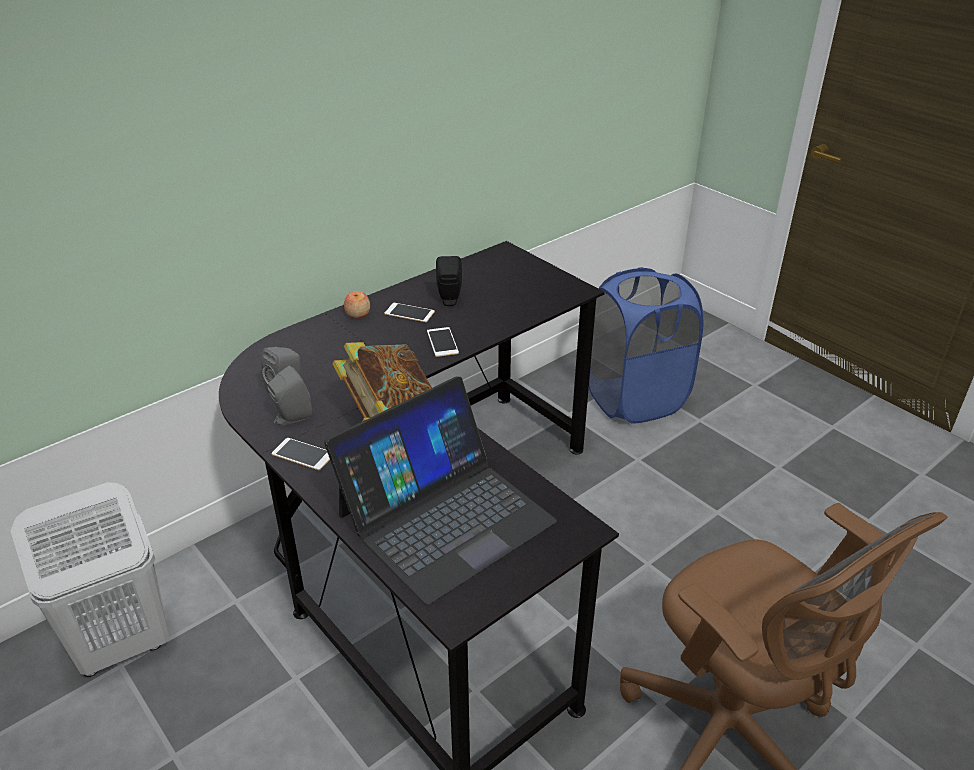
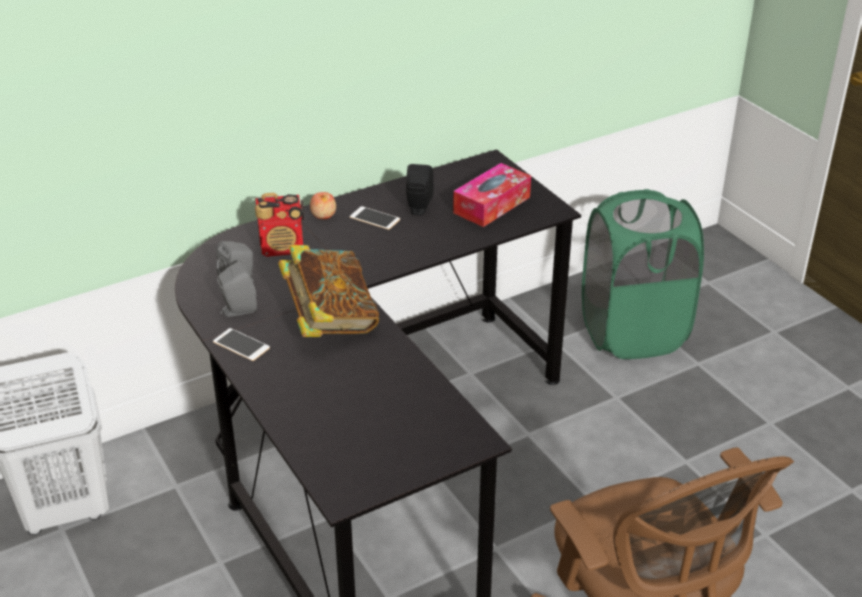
camera: 10 degrees right, 0 degrees up
(324, 350) = (283, 248): none -> radio
(442, 342) = (399, 251): phone -> none
(445, 517) = (356, 415): laptop -> none
(518, 290) = (491, 205): none -> tissue box
(635, 399) = (633, 333): blue laundry basket -> green laundry basket

